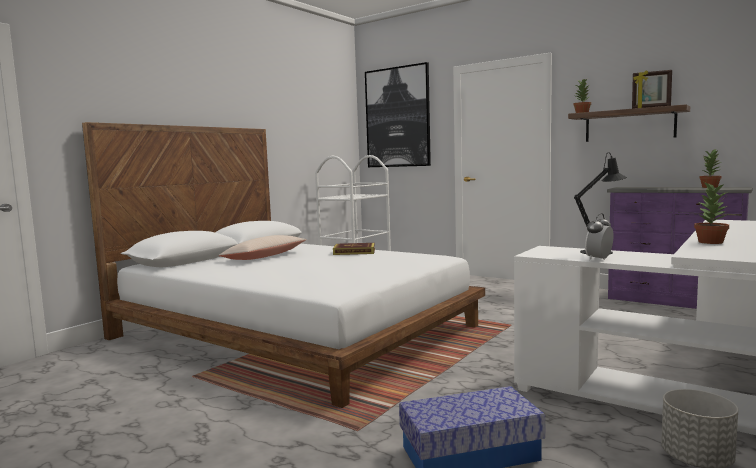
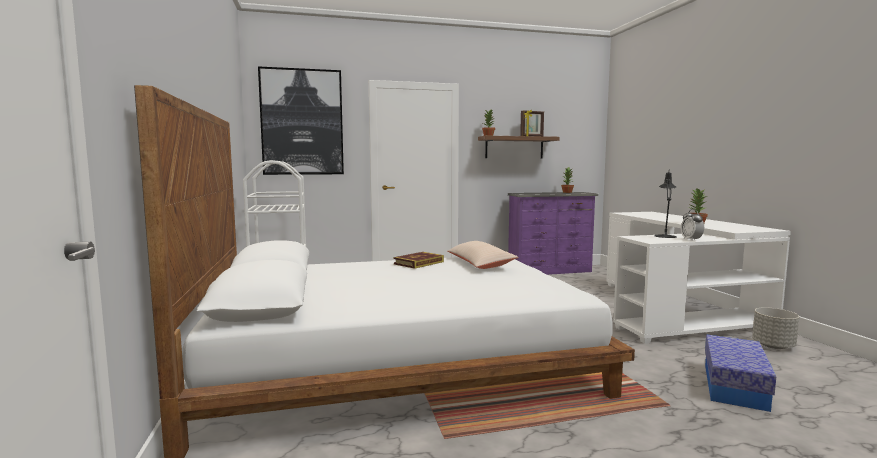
camera: 50 degrees left, 0 degrees up
(264, 257) = (350, 282): beige pillow -> beige pillow (480, 264)

